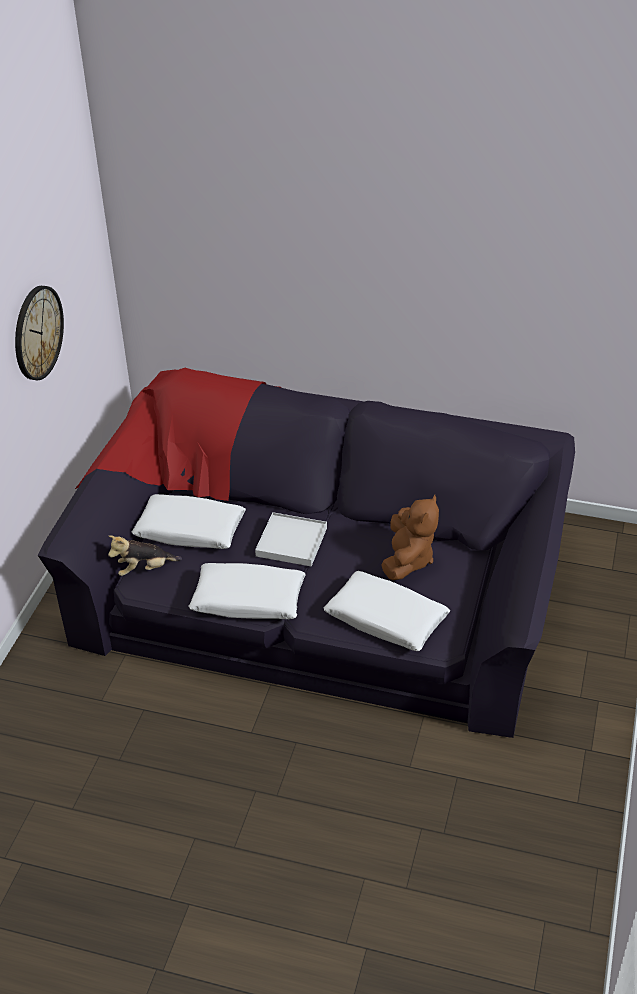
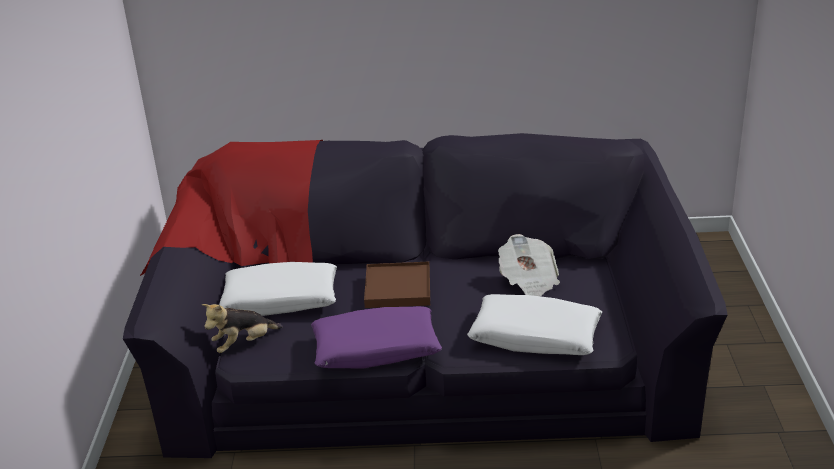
camera: 15 degrees left, 10 degrees down
(37, 332) = (78, 92): wall clock -> none
(248, 600) = (376, 349): white pillow -> purple pillow
(291, 542) = (397, 288): white tray -> brown tray
(408, 560) = (528, 281): brown plush toy -> newspaper

